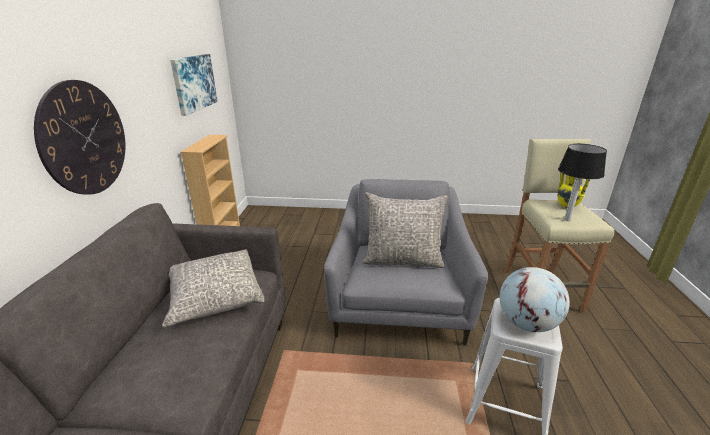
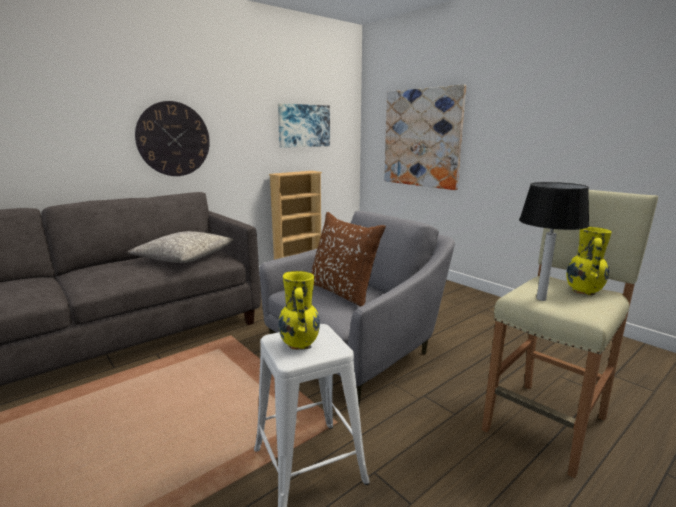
camera: 45 degrees right, 10 degrees down
(316, 85) = (422, 138): none -> picture
(402, 260) = (343, 291): grey pillow -> brown pillow
(527, 323) = (300, 344): globe -> yellow vase

